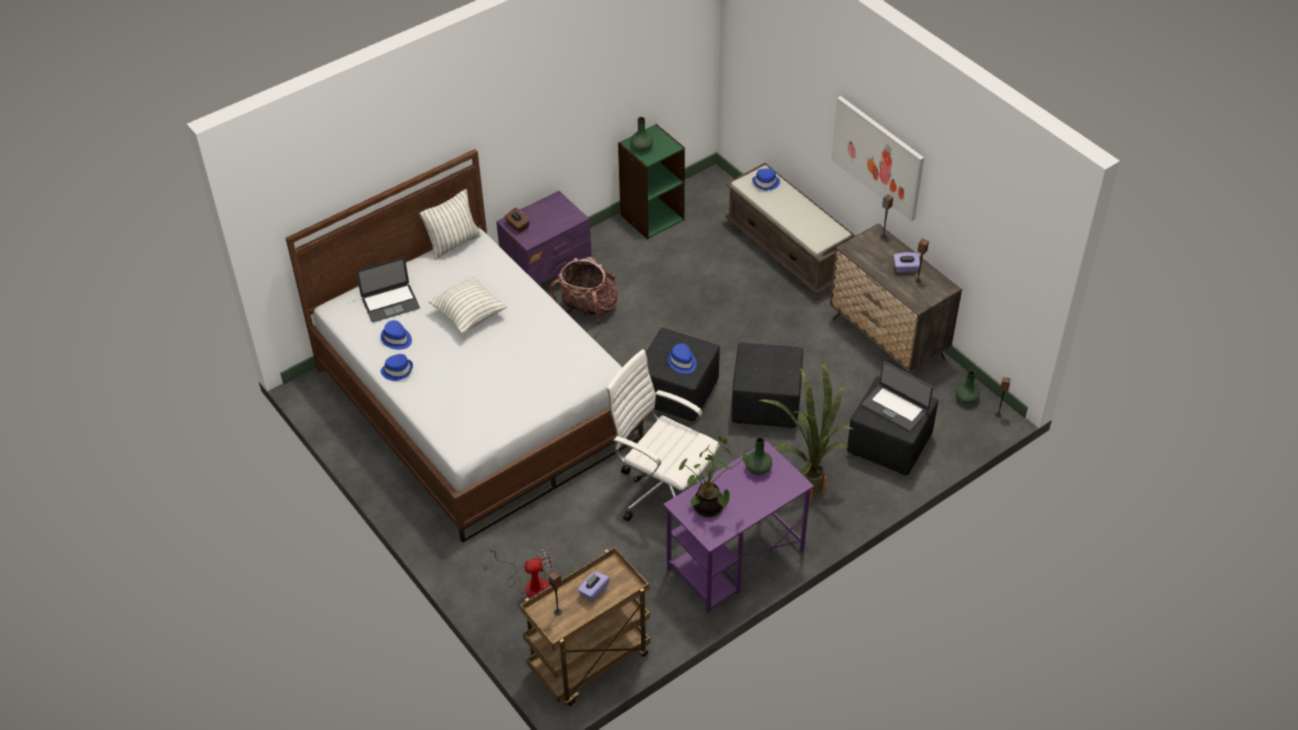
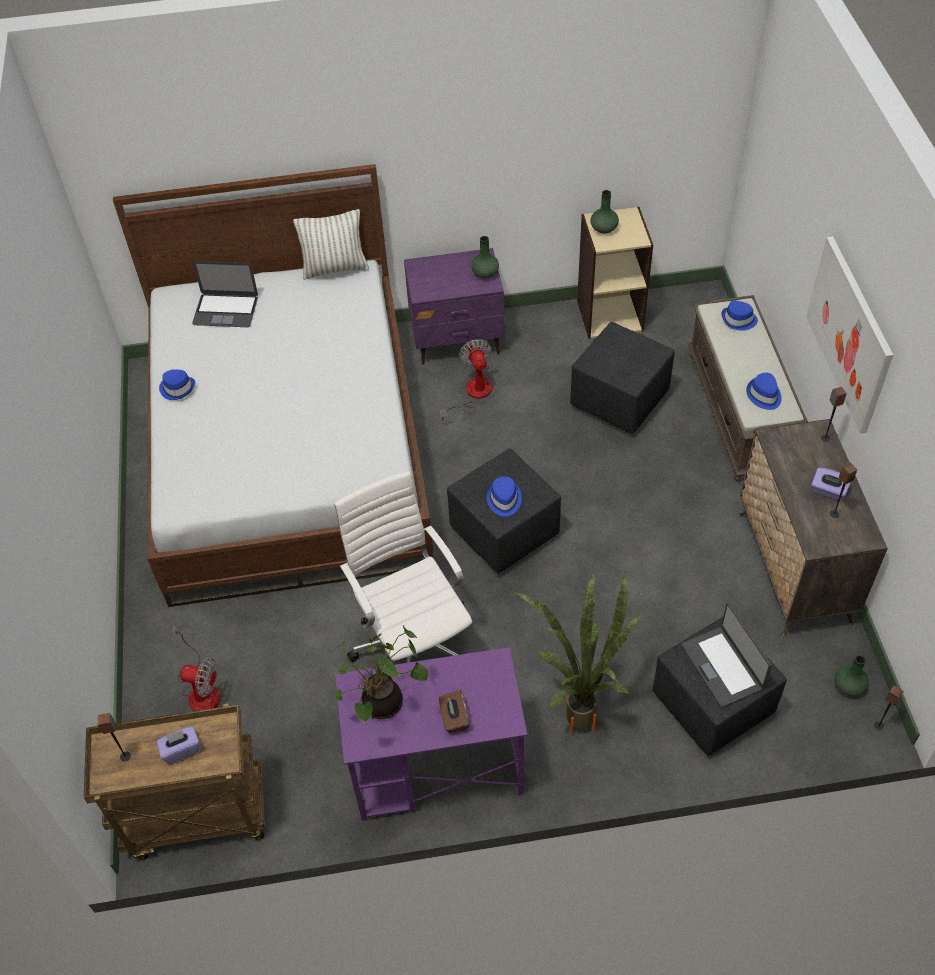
camera: 30 degrees right, 5 degrees up
(396, 339) = (202, 352): blue hat -> blue hat (764, 395)
(469, 315) = (292, 354): pillow -> none
(517, 226) = (421, 272): brown tissue box -> brown tissue box (454, 718)
(588, 309) = (472, 395): backpack -> fan
(651, 217) = (609, 315): green bookcase -> beige bookcase
(758, 468) = (475, 679): green vase -> green vase (485, 273)
(766, 404) = (597, 587): black ottoman -> black ottoman (620, 400)

